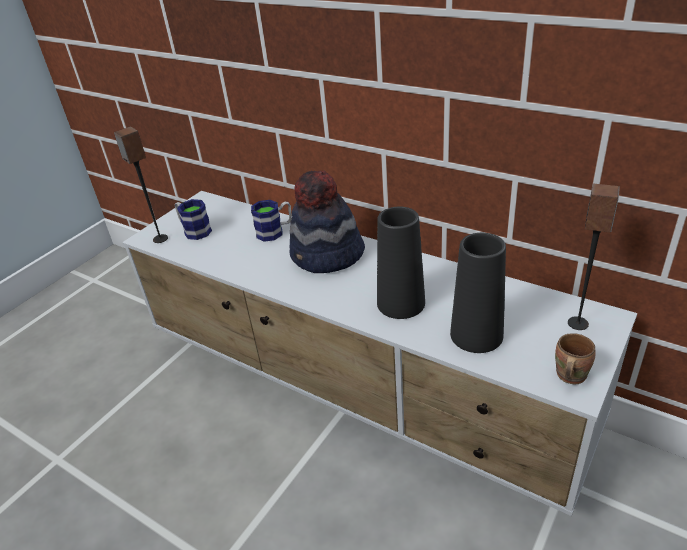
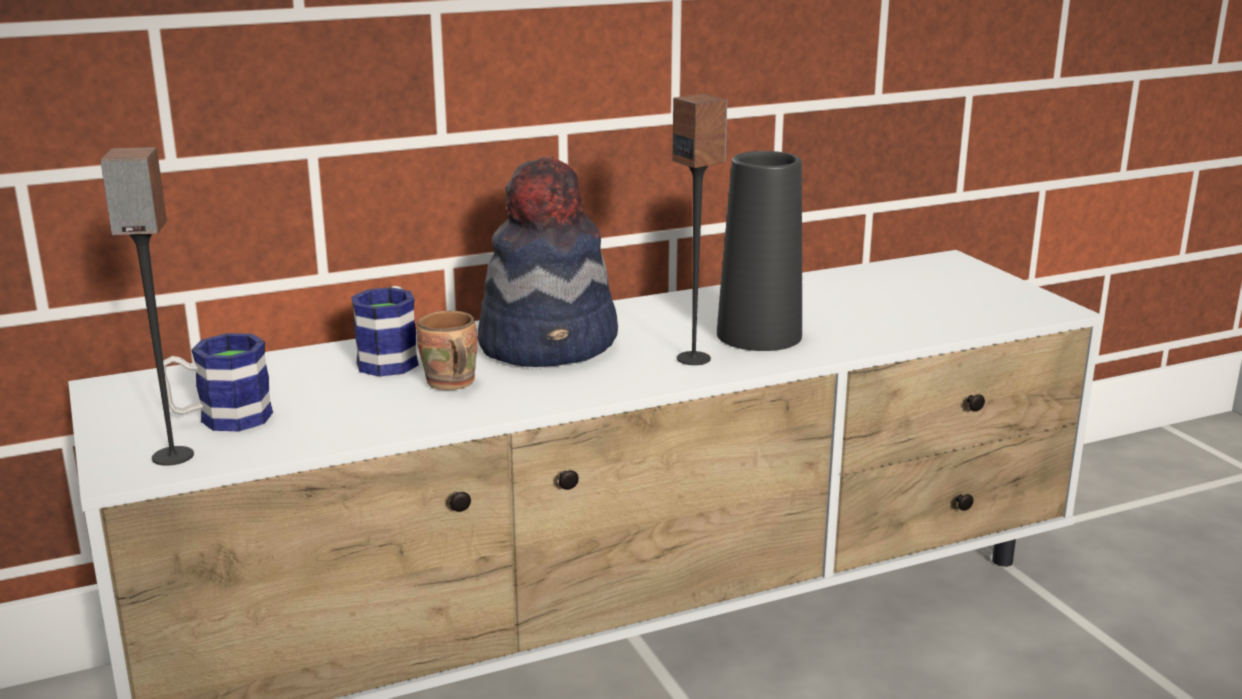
camera: 60 degrees left, 15 degrees down
(476, 335) = (892, 319): black vase -> none
(568, 375) = (1024, 304): brown mug -> brown mug (449, 384)
(578, 323) = (940, 273): speaker -> speaker (694, 358)

